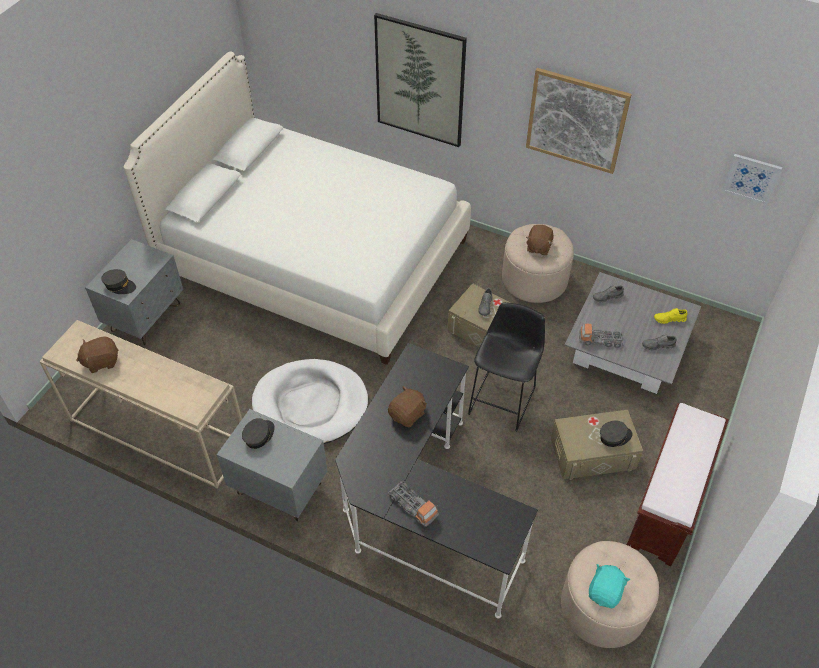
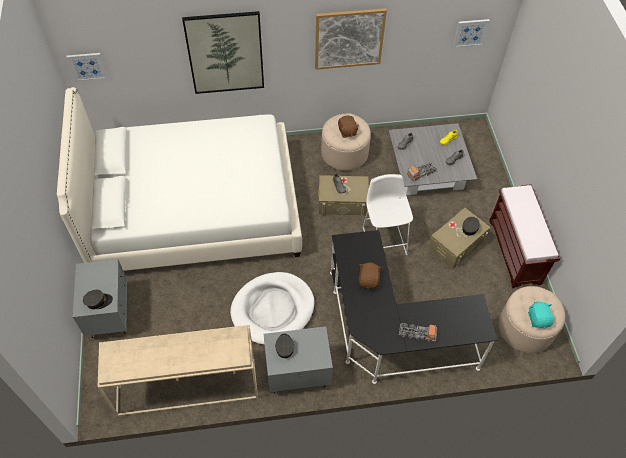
camera: 35 degrees left, 5 degrees up
(101, 361) = (146, 360): brown plush toy -> none
(268, 38) = (87, 66): none -> picture
(504, 398) = (384, 238): black stool -> white stool

